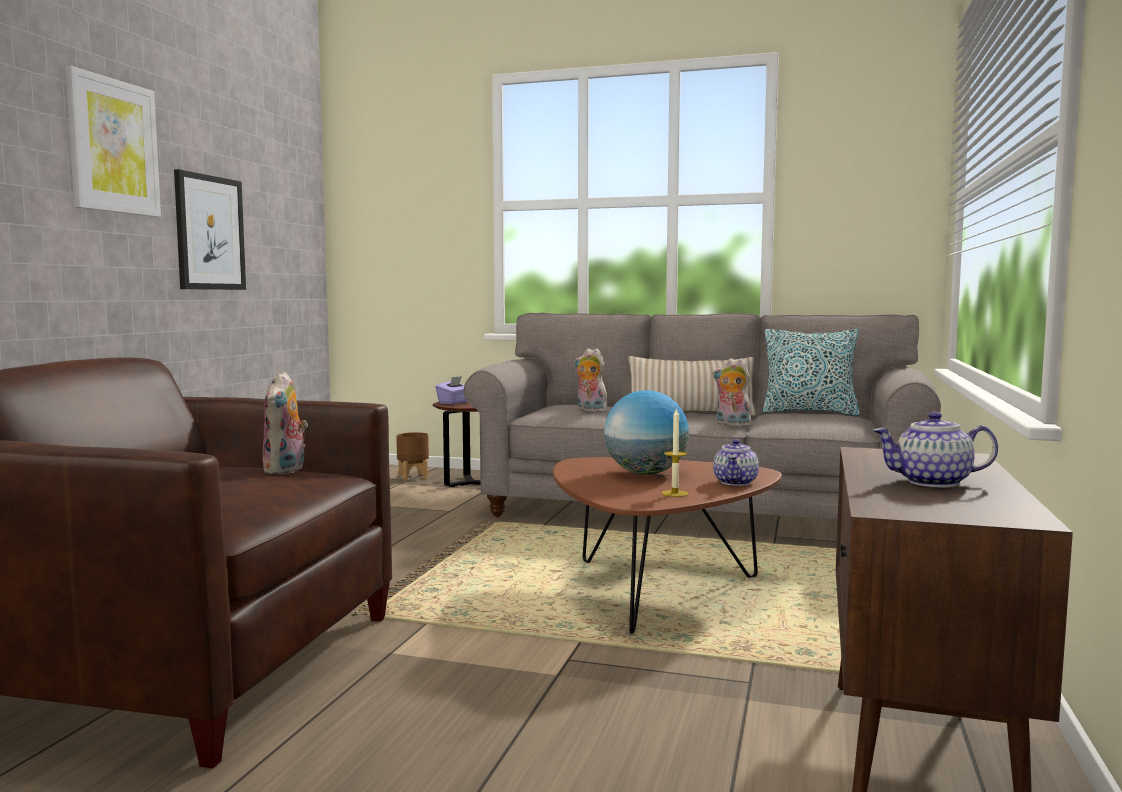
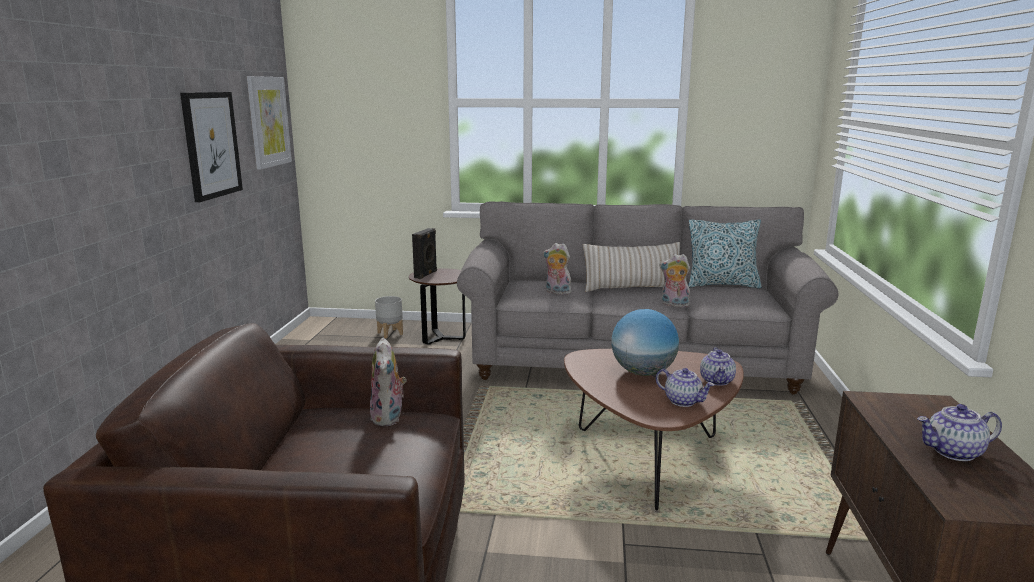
camera: 10 degrees left, 10 degrees up
(113, 146) = (132, 82): picture -> picture (268, 121)
(413, 477) = (390, 333): brown planter -> grey planter
(454, 402) = (426, 275): purple tissue box -> black speaker
(675, 493) = (683, 401): candle -> teapot

